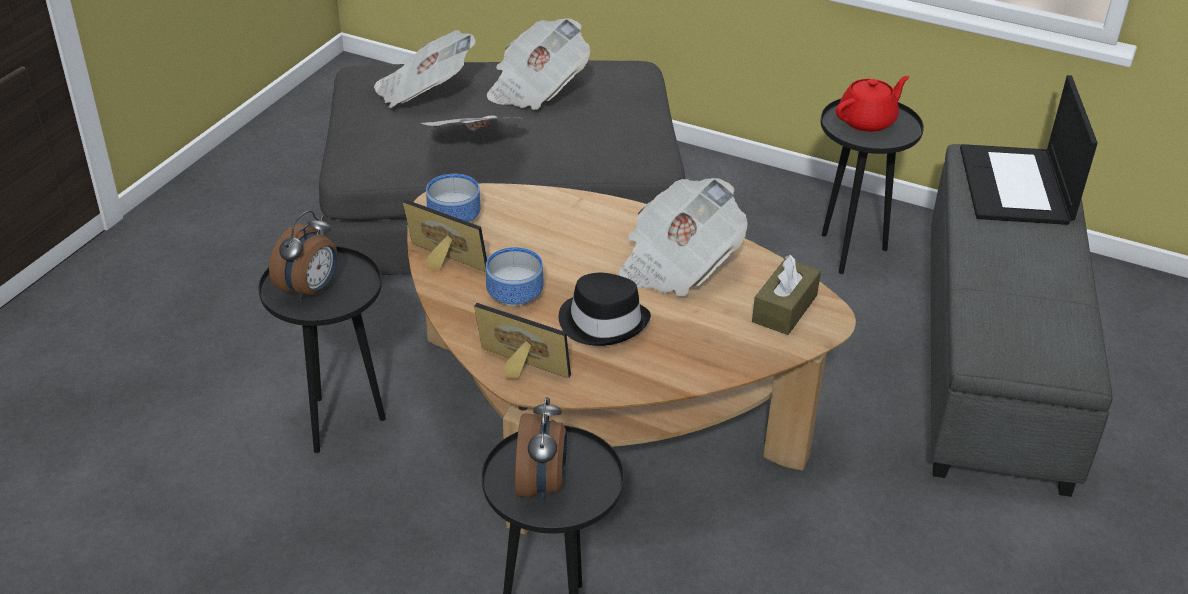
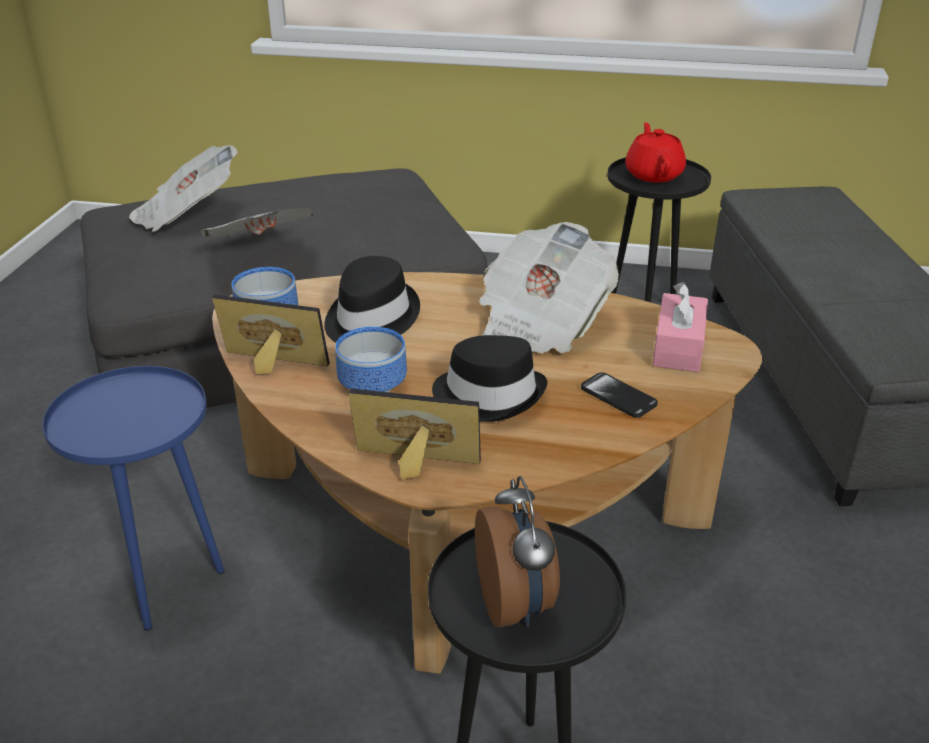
camera: 15 degrees left, 5 degrees down
(310, 290) = (114, 421): alarm clock -> none
(339, 422) = (168, 586): black side table -> blue side table
(536, 89) = (307, 197): newspaper -> none
(537, 233) = (369, 319): none -> black hat
(707, 344) = (618, 396): none -> phone
(784, 308) = (678, 347): brown tissue box -> pink tissue box
(868, 121) = (653, 174): red teapot -> red teapot turned 45 degrees counterclockwise
(1016, 186) = (809, 214): laptop -> none

